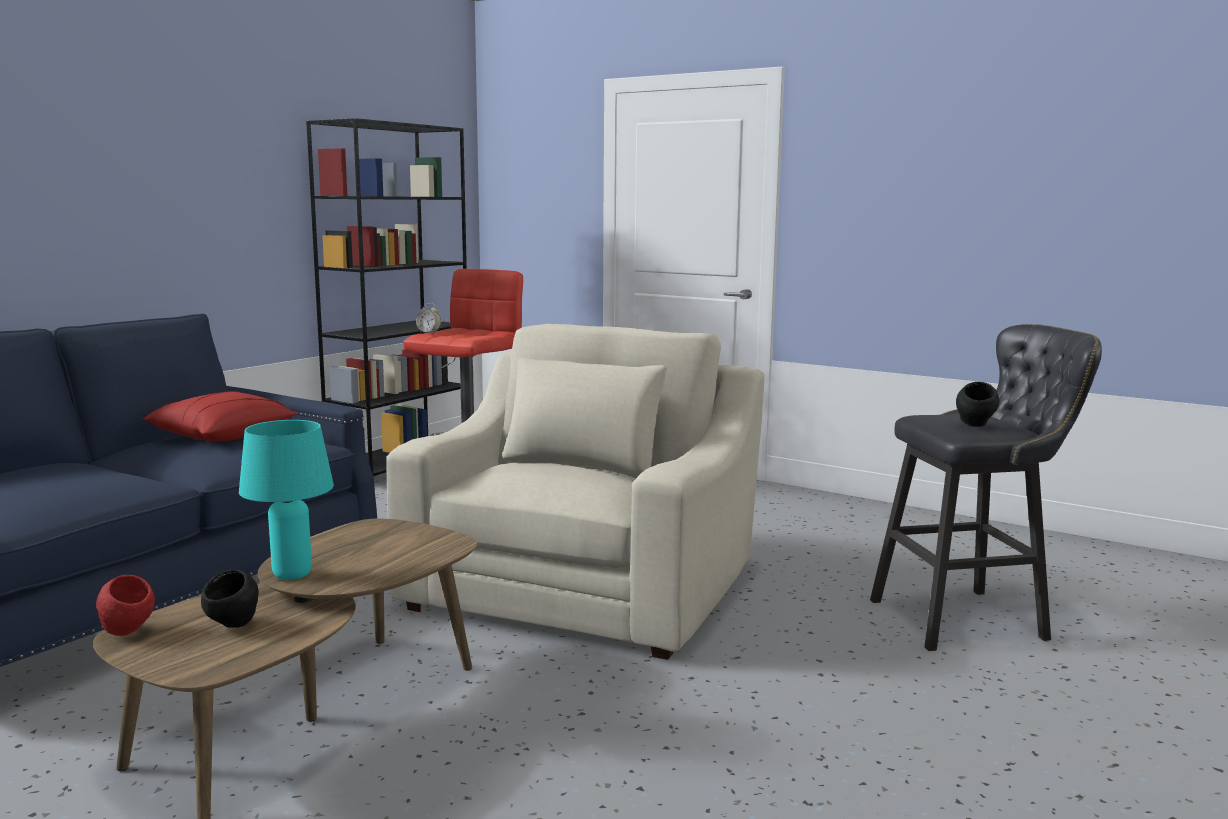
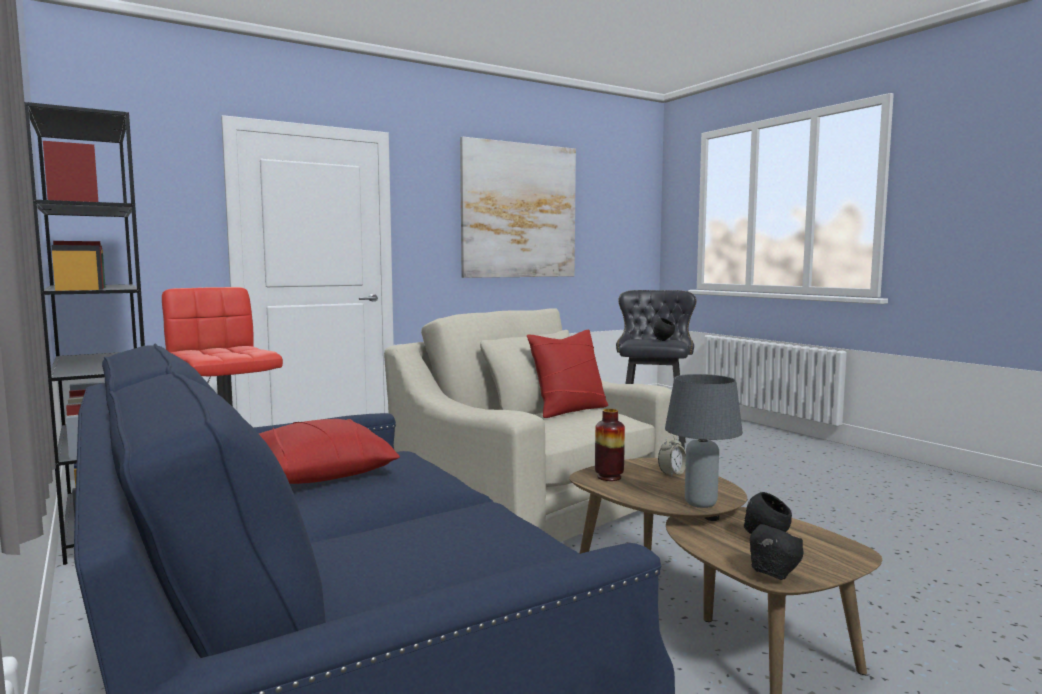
camera: 65 degrees left, 5 degrees down
(128, 633) = (774, 576): red bowl -> black bowl
(293, 574) = (699, 503): turquoise table lamp -> grey table lamp
(374, 532) = (609, 477): none -> vase
(429, 333) = (198, 355): alarm clock -> alarm clock (672, 474)
(572, 469) = (569, 410): none -> red pillow
(996, 166) = (519, 211): none -> picture

